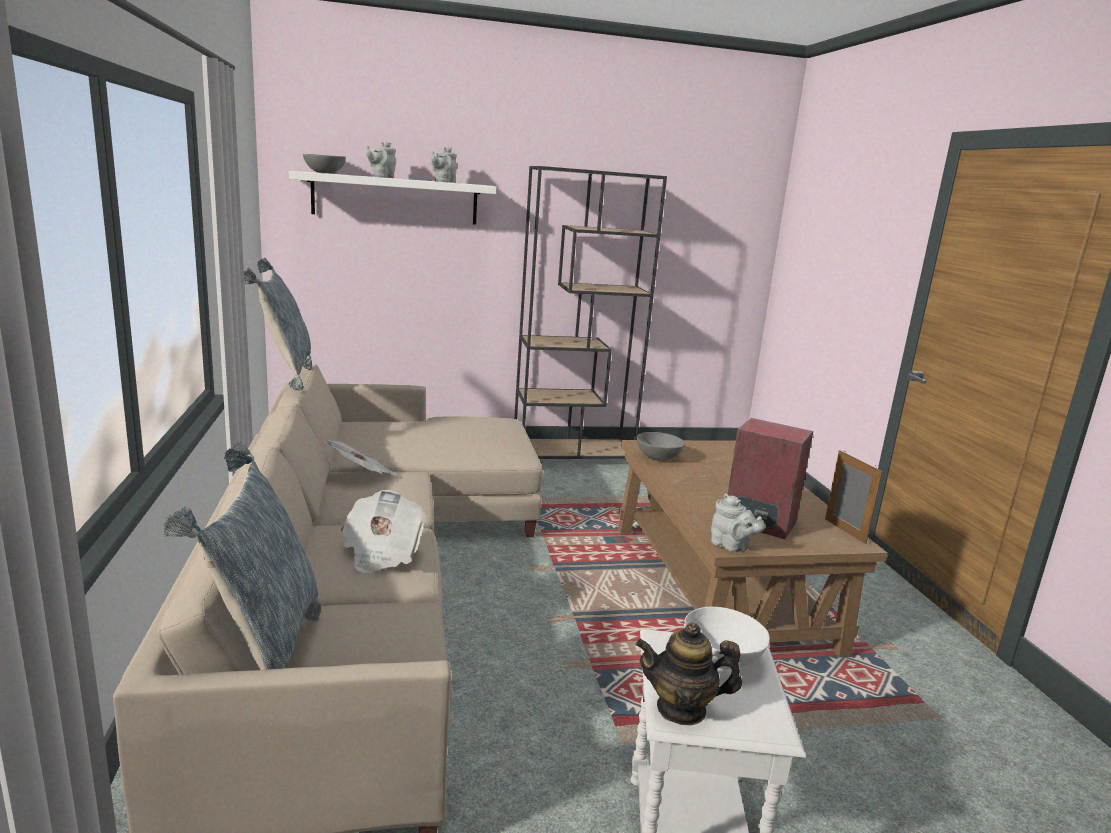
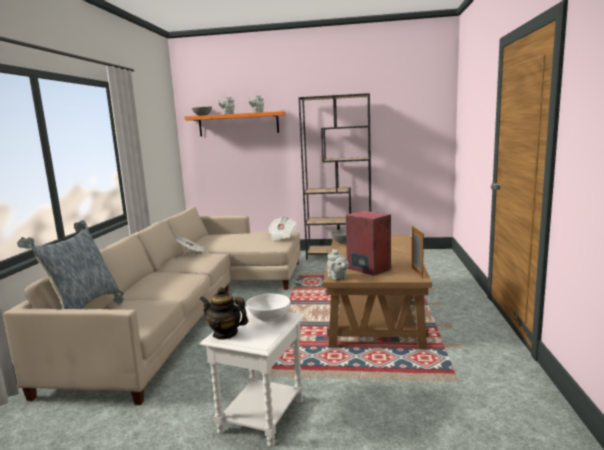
camera: 20 degrees right, 5 degrees down
(282, 381) = (171, 213): pillow -> none
(382, 552) = (171, 281): newspaper -> newspaper (281, 236)
(395, 199) = (238, 124): white shelf -> orange shelf

